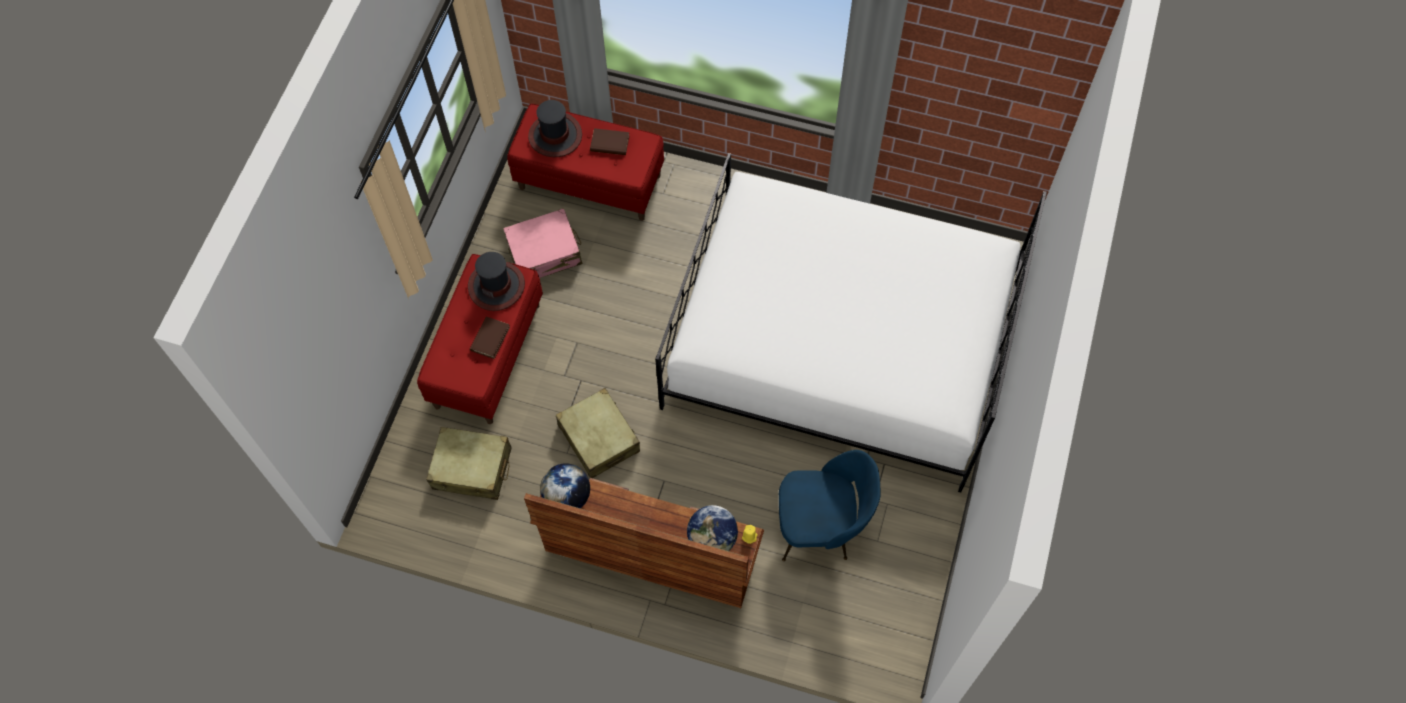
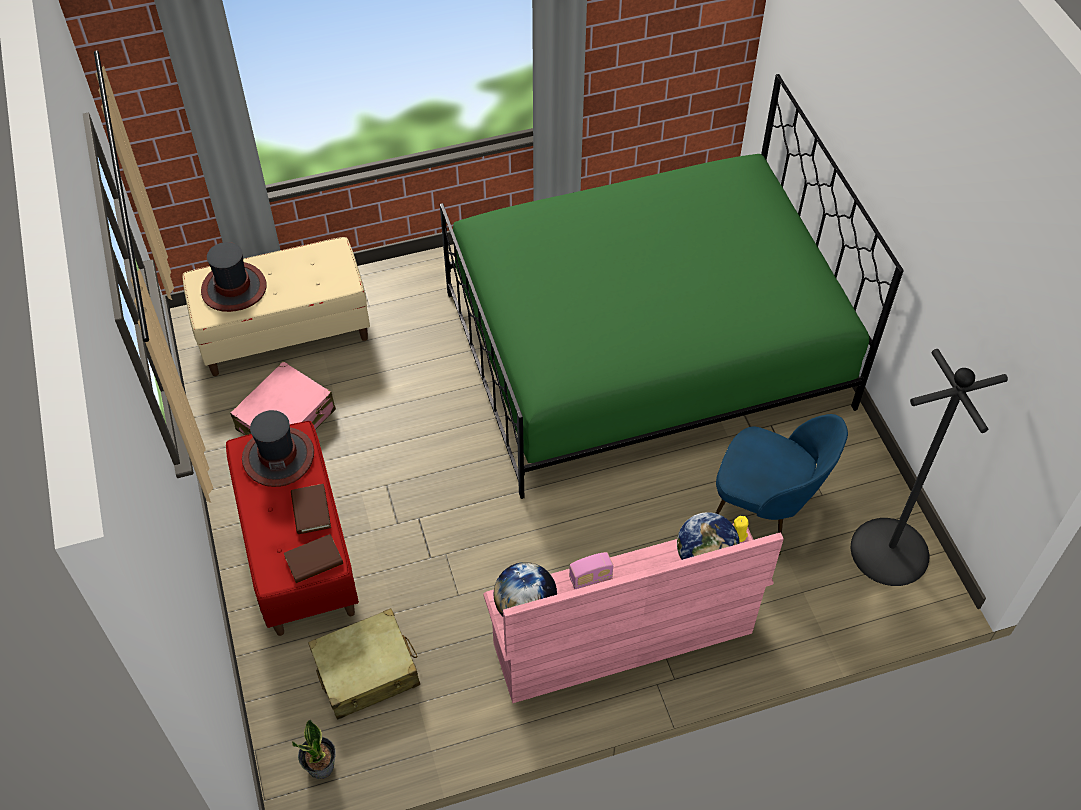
camera: 35 degrees left, 10 degrees down
(402, 513) = (321, 766): none -> potted plant
(590, 181) = (285, 332): red bench -> beige bench
(599, 438) = (480, 561): beige suitcase -> none
(610, 143) = (298, 268): brown book -> brown book (314, 560)
(625, 503) = (590, 578): none -> radio
(650, 554) = (620, 639): brown dresser -> pink dresser
(820, 530) = (764, 517): blue chair -> blue chair turned 60 degrees clockwise
(839, 347) = (646, 349): white bed -> green bed
(891, 614) = (889, 551): none -> black clothes rack

